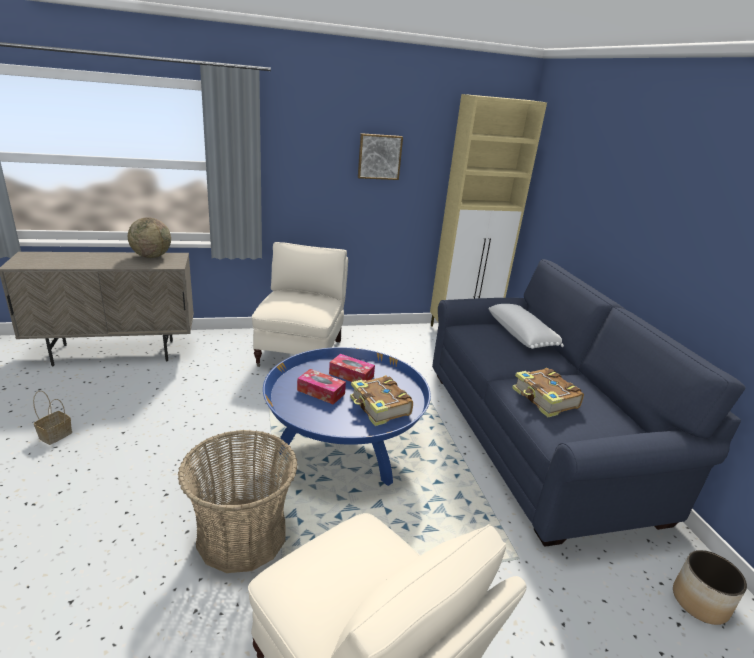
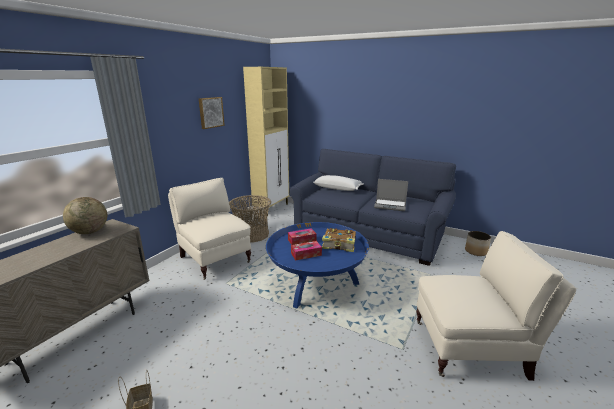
camera: 45 degrees left, 5 degrees down
(242, 535) = (348, 348): basket -> basket (252, 234)
(545, 399) = (390, 205): book -> laptop

